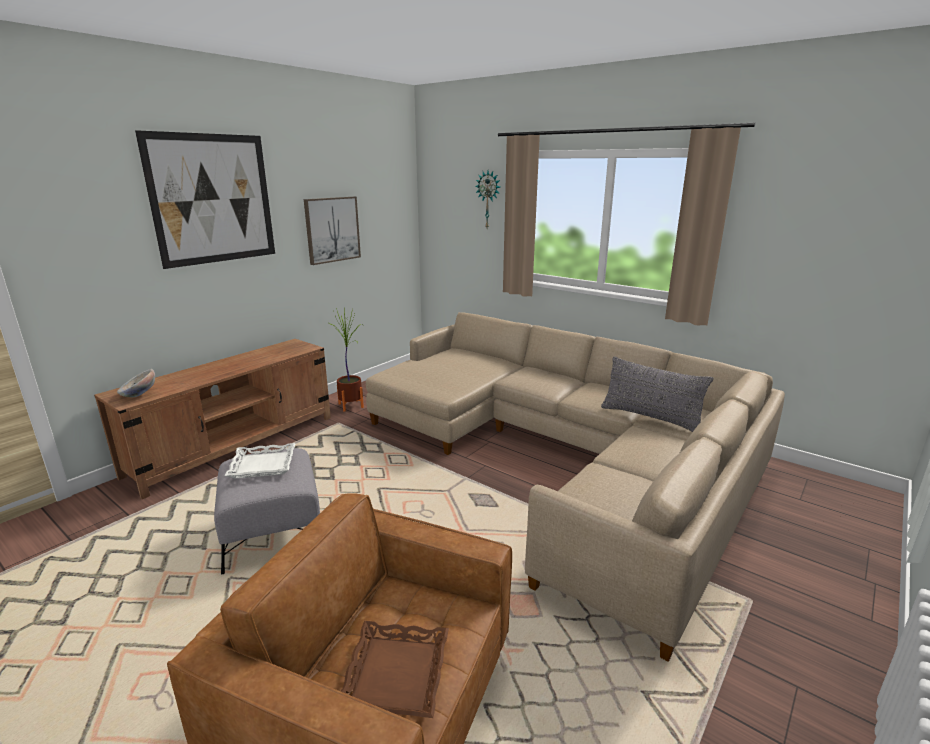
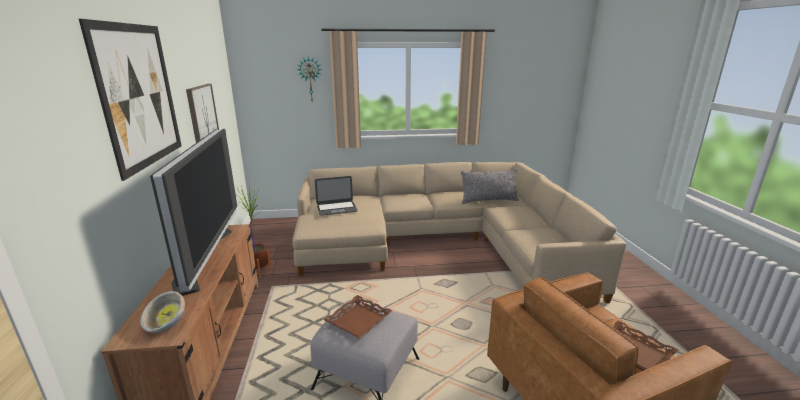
camera: 45 degrees left, 0 degrees up
(245, 362) = (205, 258): none -> television
(262, 465) = (358, 321): white tray -> brown tray
(445, 363) = (336, 208): none -> laptop

